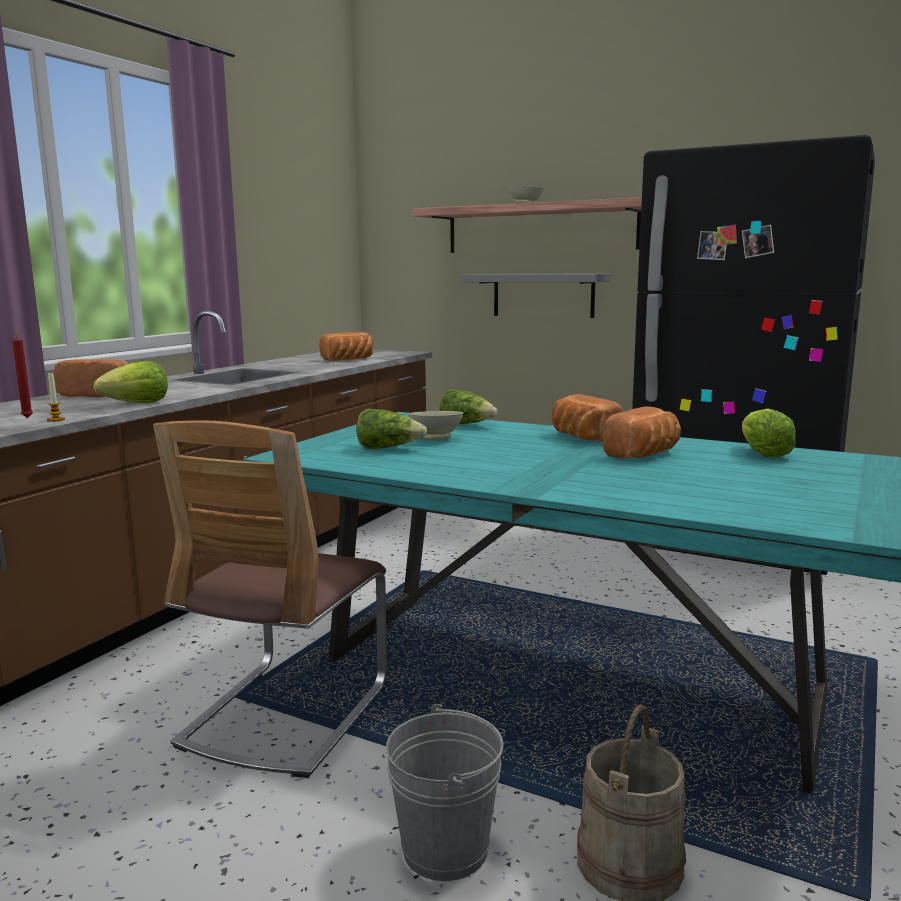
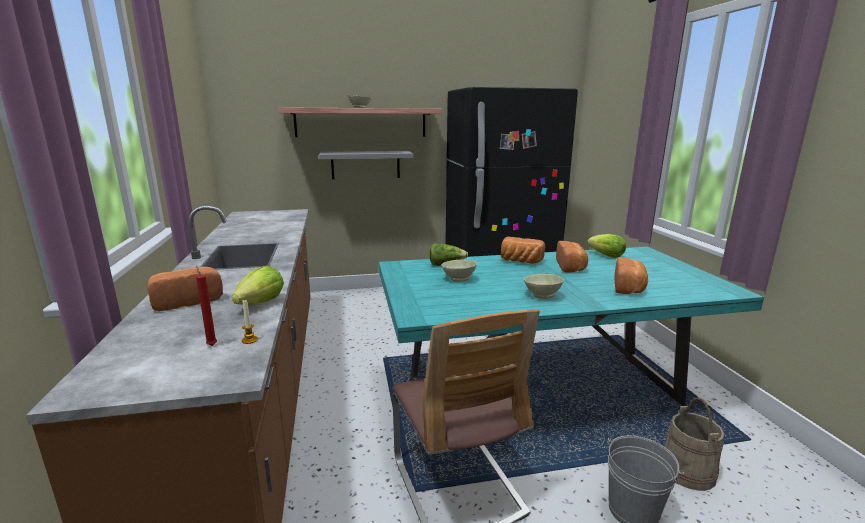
camera: 40 degrees left, 5 degrees up
(349, 360) = (277, 225): bread -> bread (629, 288)
(388, 448) = (456, 294): lettuce -> none
(489, 469) = (542, 295): none -> beige bowl

